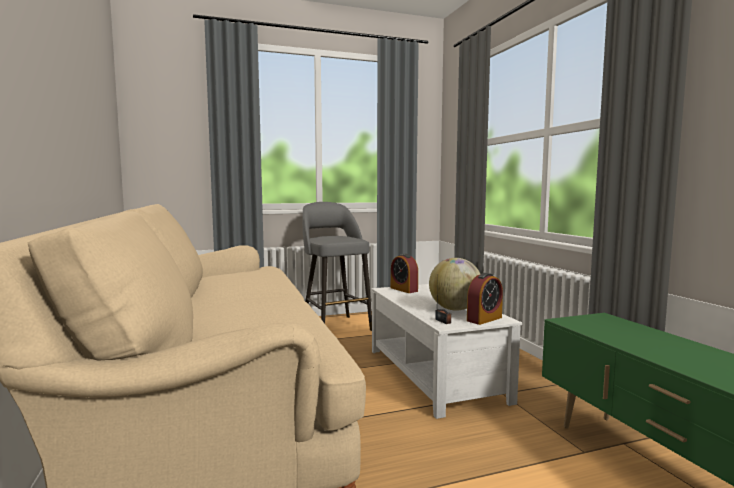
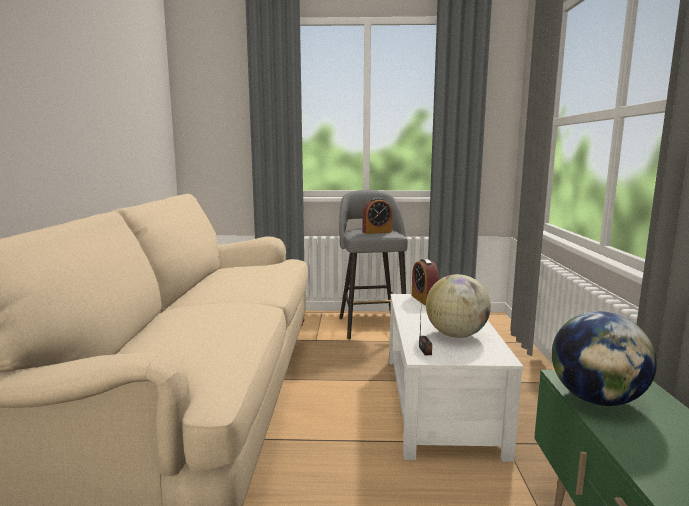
camera: 20 degrees right, 5 degrees up
(484, 319) = (478, 354): alarm clock -> alarm clock (377, 232)
(597, 330) = (596, 399): none -> globe

